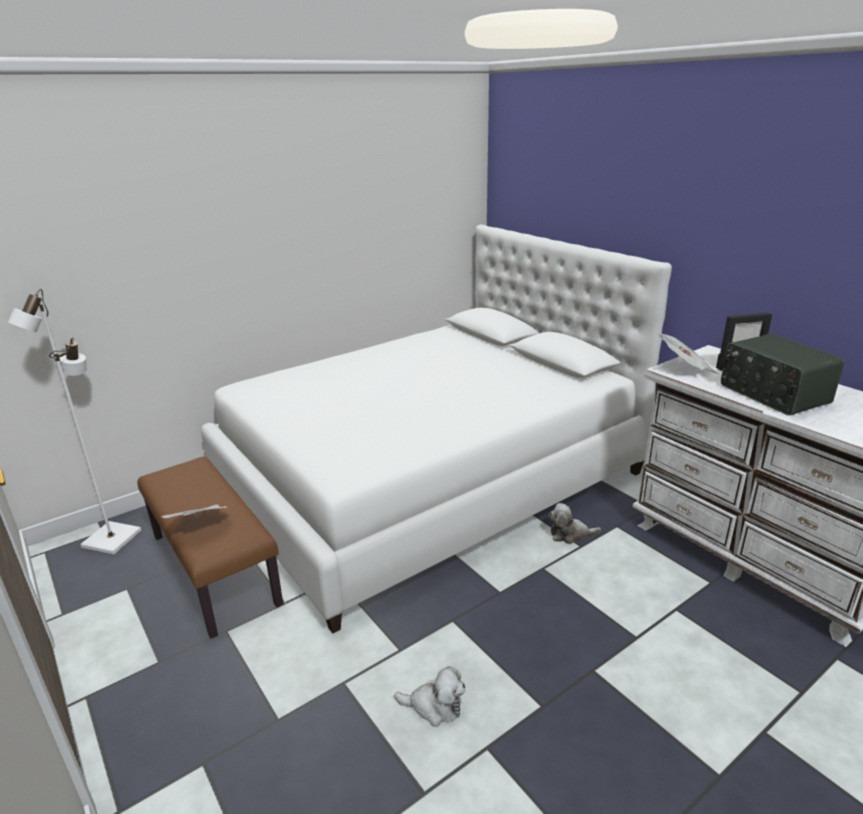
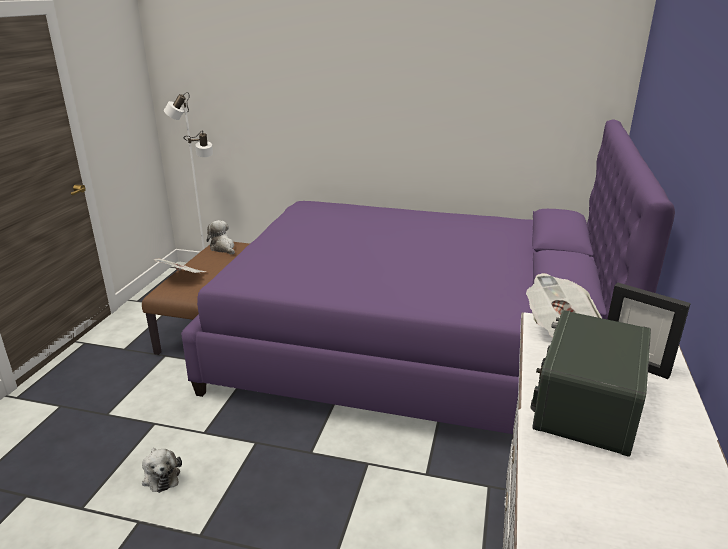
camera: 50 degrees right, 0 degrees up
(430, 479) = (412, 350): white bed -> purple bed
(570, 534) = (435, 459): plush toy -> plush toy (223, 248)

